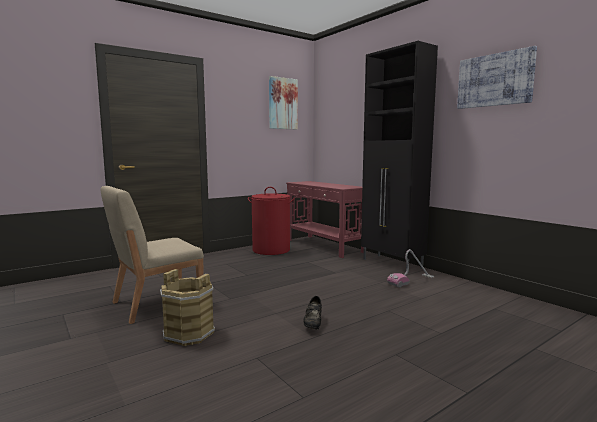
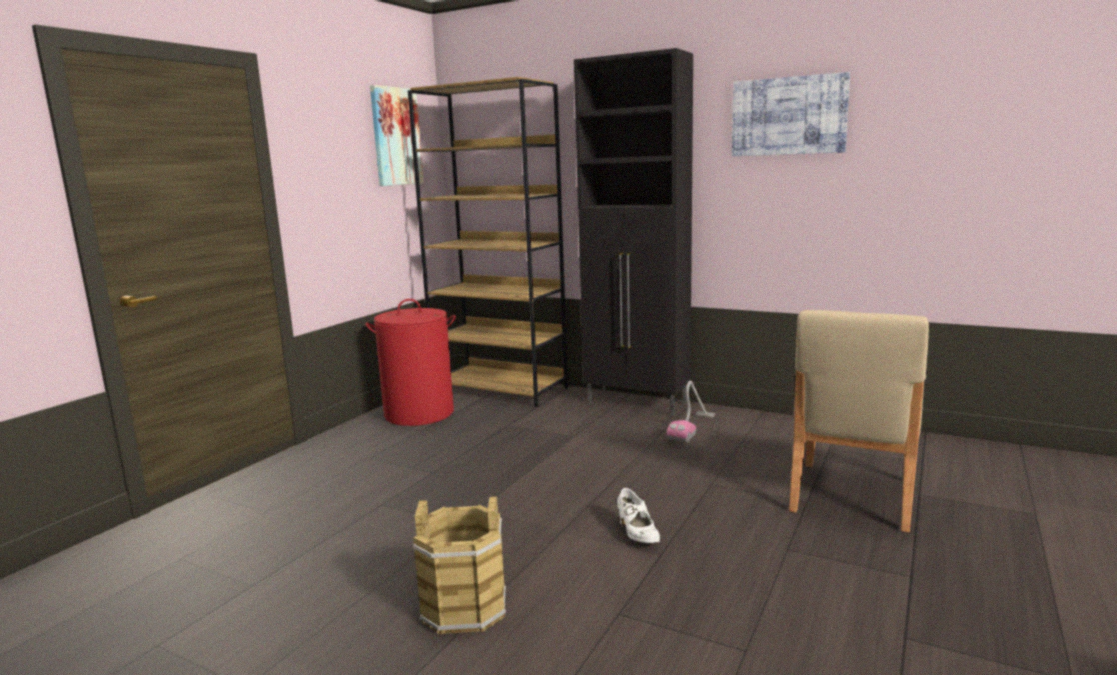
camera: 25 degrees left, 5 degrees up
(156, 303) = (332, 569): beige chair -> beige chair (851, 495)
(313, 324) = (637, 534): black shoe -> white shoe
(324, 246) = (501, 389): red console table -> brown bookcase

